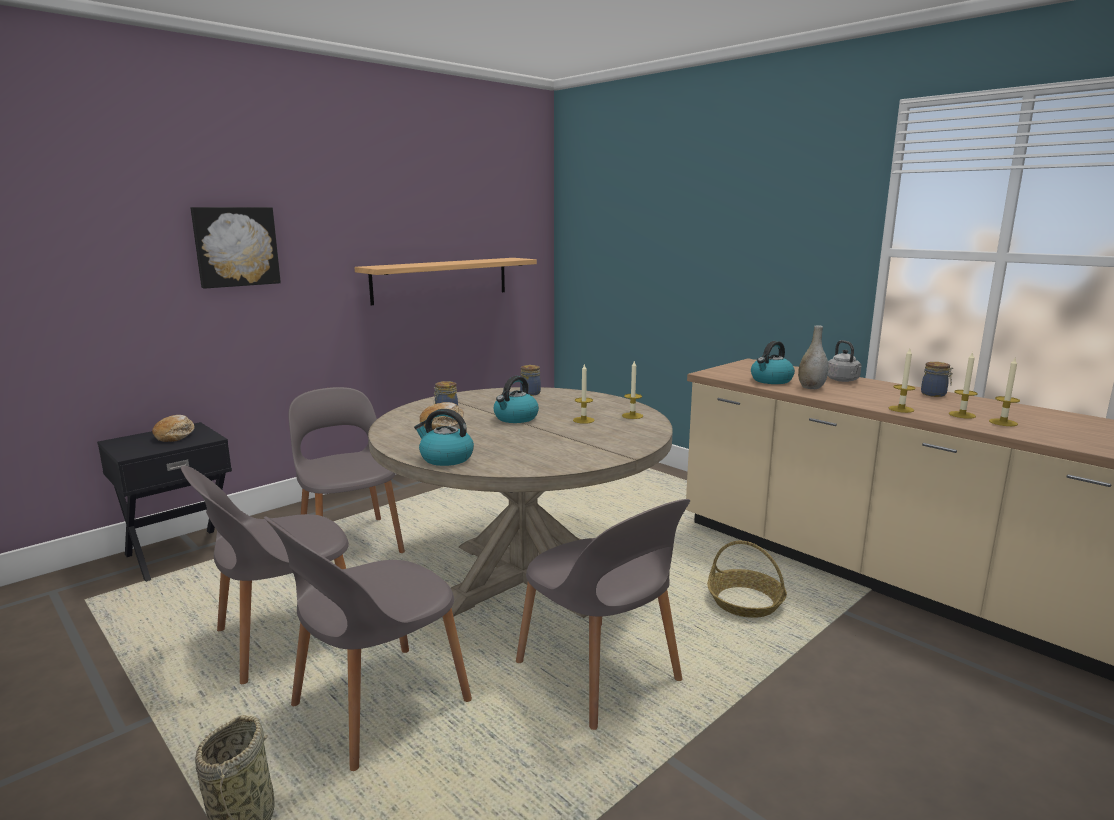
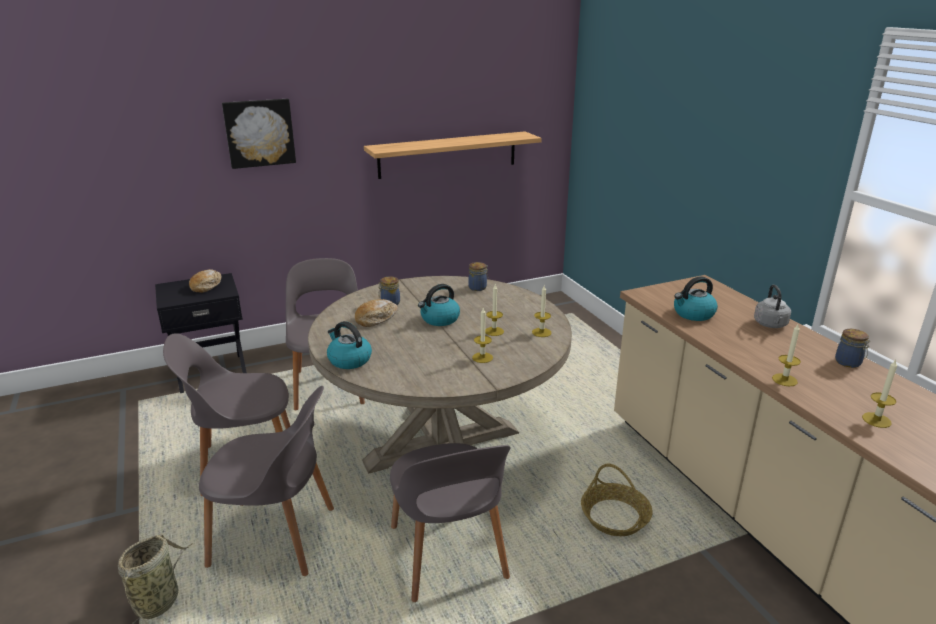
camera: 20 degrees right, 10 degrees up
(376, 706) = (276, 537): grey chair -> grey chair turned 150 degrees counterclockwise
(811, 387) = (724, 331): grey vase -> none
(962, 415) = (843, 400): candle -> candle (482, 357)

